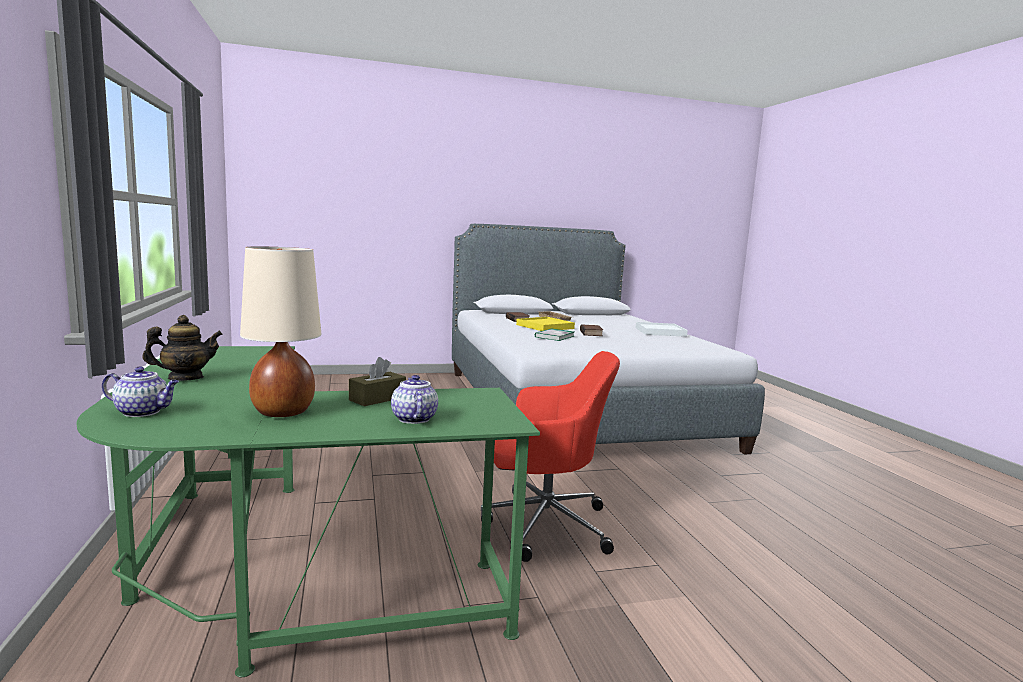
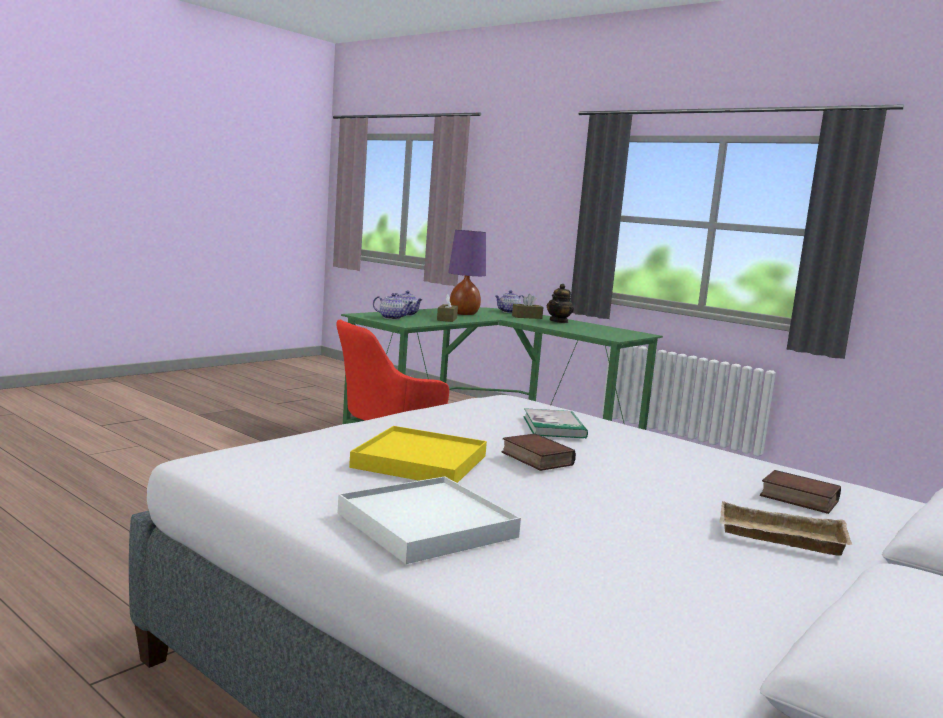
camera: 145 degrees right, 0 degrees up
(188, 393) = (527, 317): none -> brown tissue box
(282, 412) = (464, 314): beige table lamp -> purple table lamp
(470, 409) = (392, 318): none -> teapot
(545, 327) = (662, 470): yellow tray -> yellow tray (420, 461)

